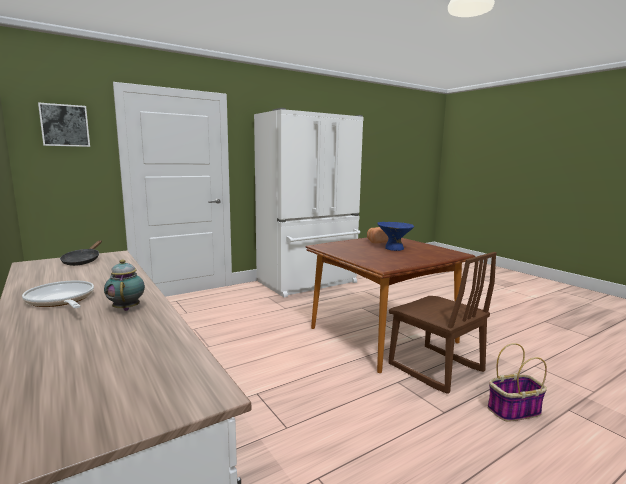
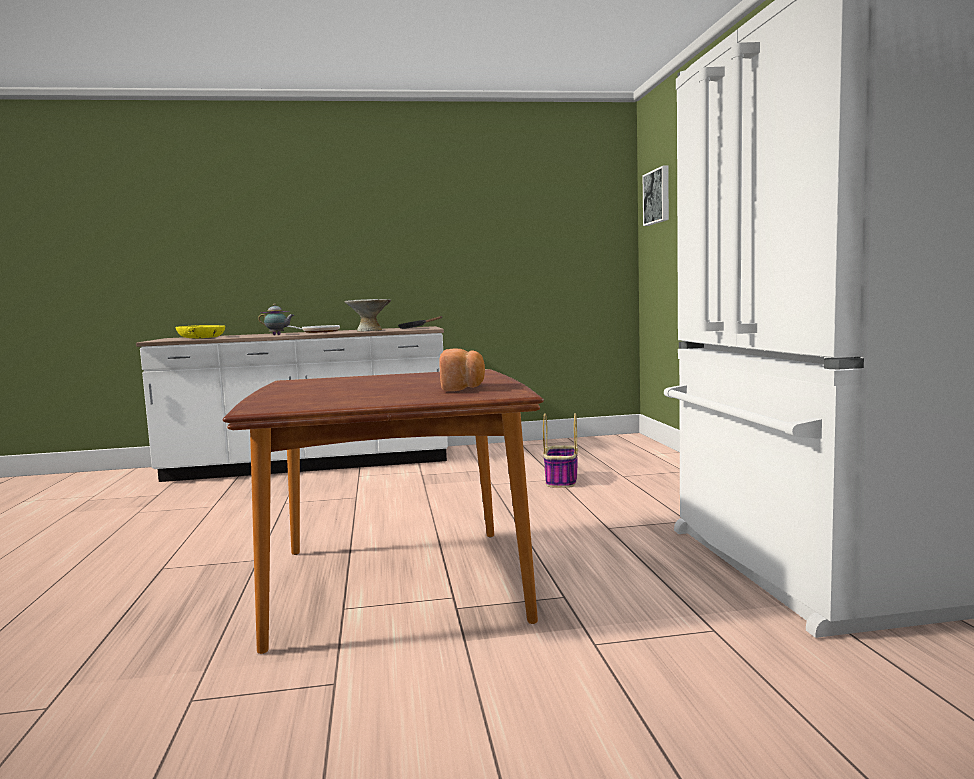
camera: 115 degrees right, 5 degrees down
(100, 273) = (369, 330): none -> grey bowl
(138, 364) = (201, 338): none -> yellow bowl
(394, 248) = (388, 389): blue bowl -> none
(435, 368) = (235, 594): brown chair -> none
(513, 411) = (67, 612): basket -> basket (561, 480)

